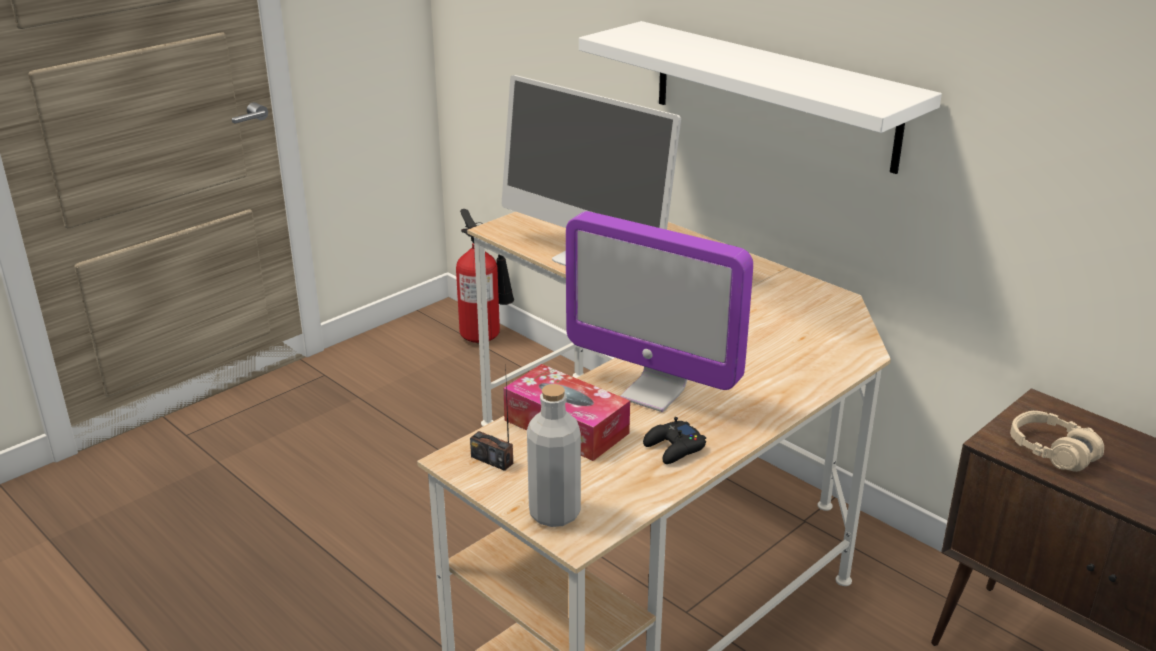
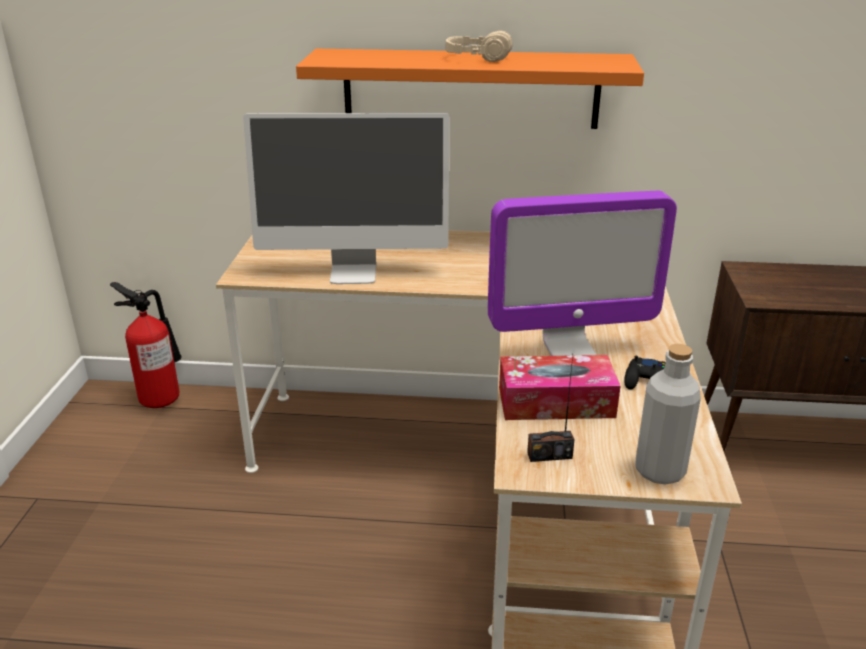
camera: 40 degrees left, 0 degrees up
(773, 95) = (470, 88): white shelf -> orange shelf
(1052, 452) = (790, 292): beige headphones -> beige headphones (478, 58)

